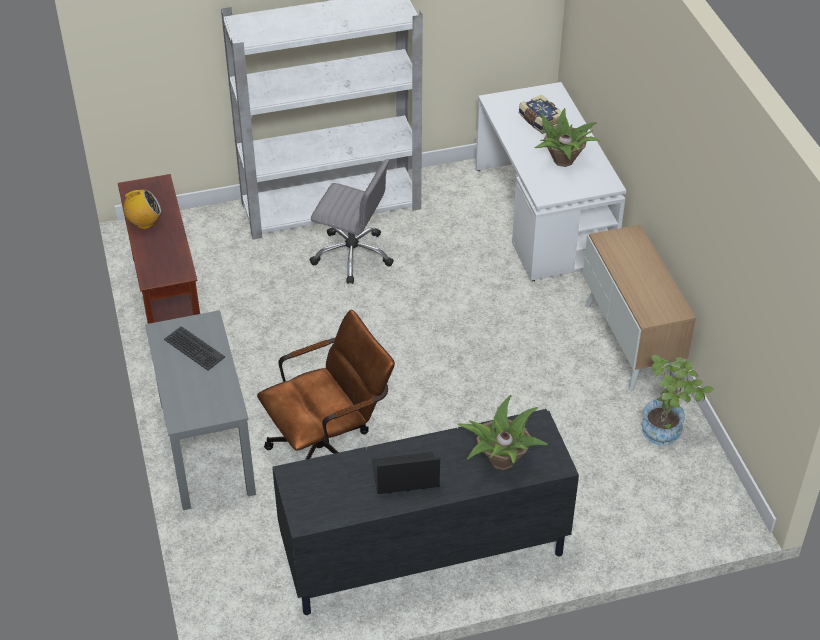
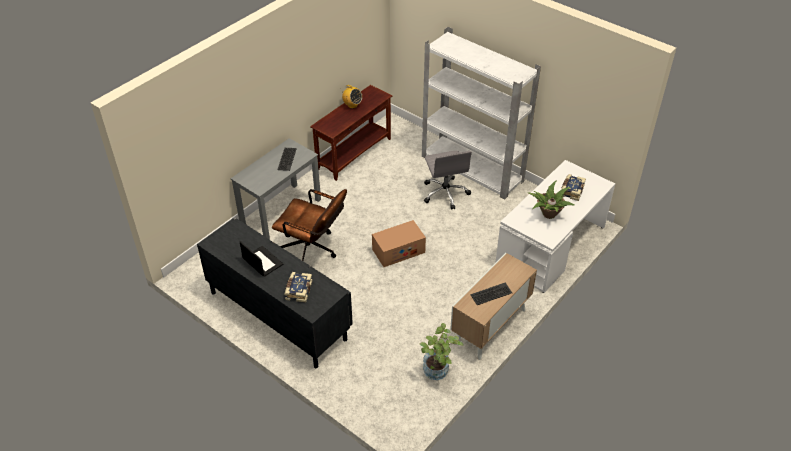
camera: 55 degrees right, 0 degrees up
(417, 358) = (398, 251): none -> cardboard box
(501, 461) = (298, 290): potted plant -> book
(649, 284) = (491, 294): none -> keyboard

